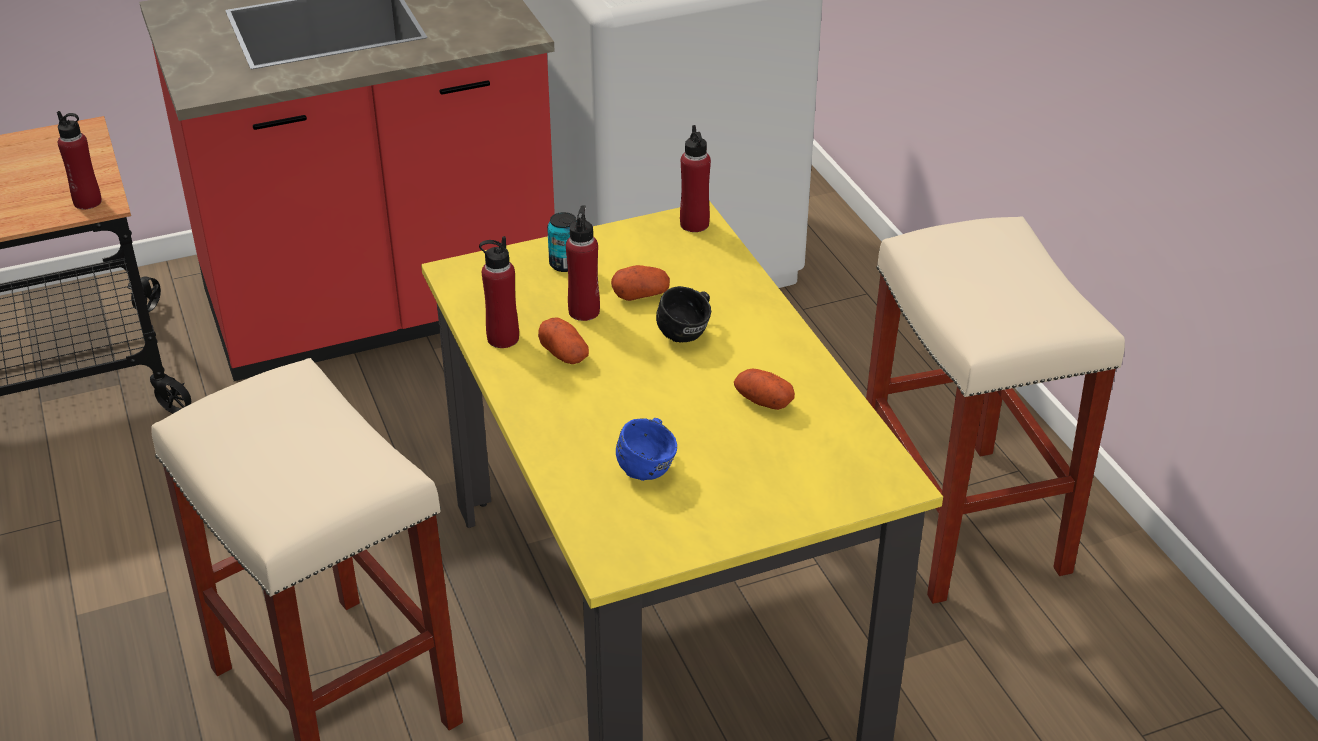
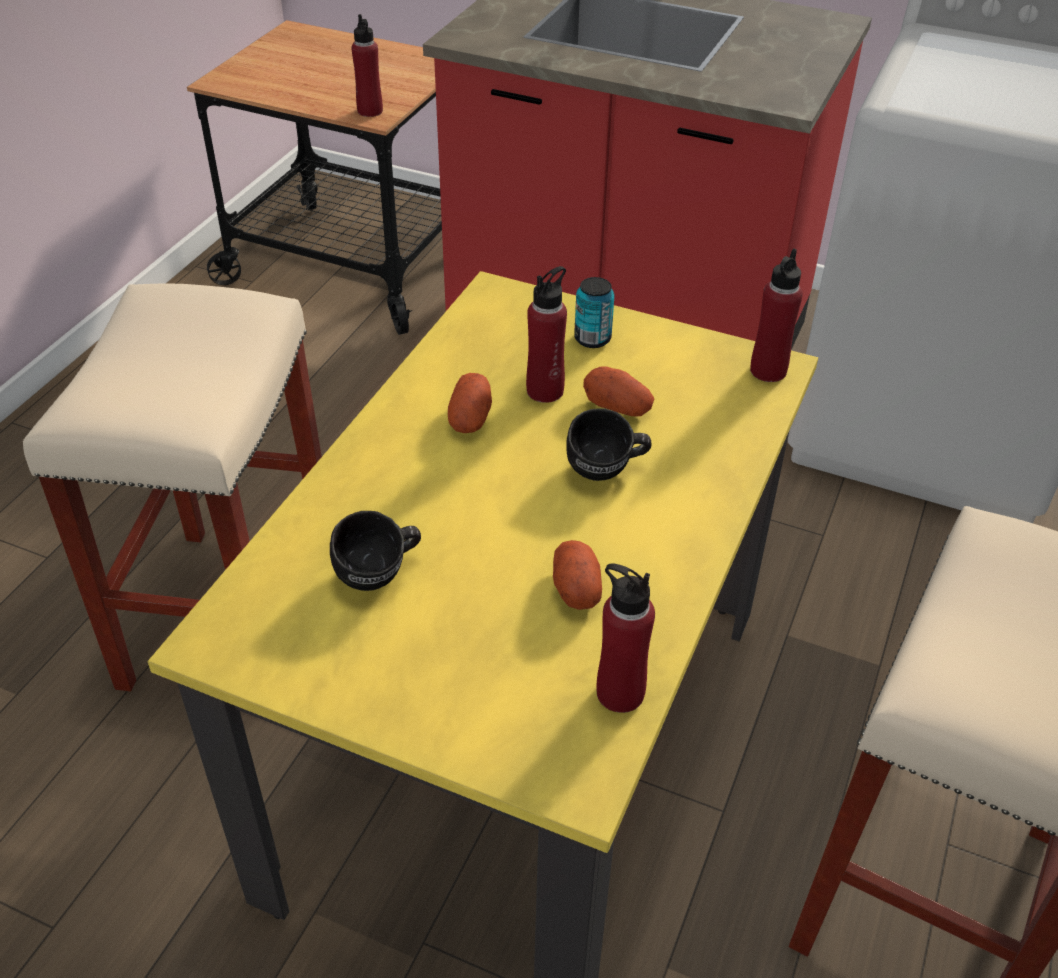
camera: 45 degrees right, 5 degrees up
(502, 338) = (443, 372): red bottle -> red bottle (620, 692)
(650, 466) = (380, 575): blue mug -> black mug

